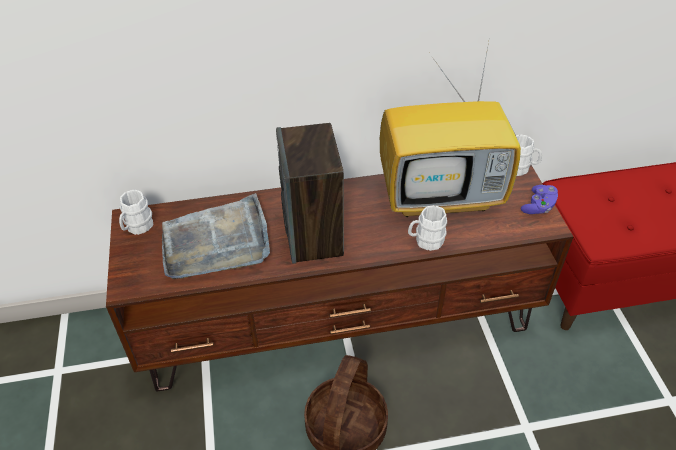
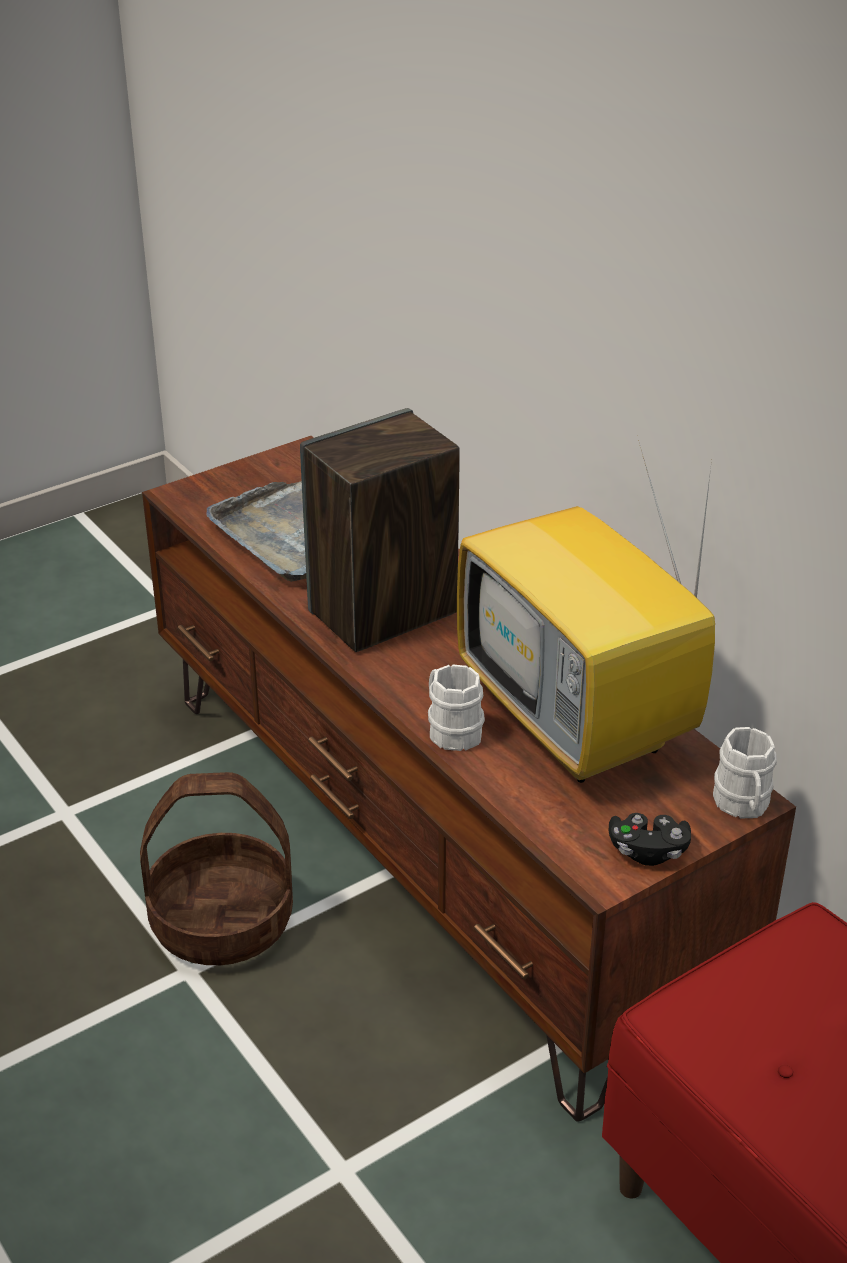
camera: 65 degrees right, 10 degrees down
(137, 227) = (291, 464): white mug -> none
(538, 206) = (647, 851): purple game controller -> black game controller

